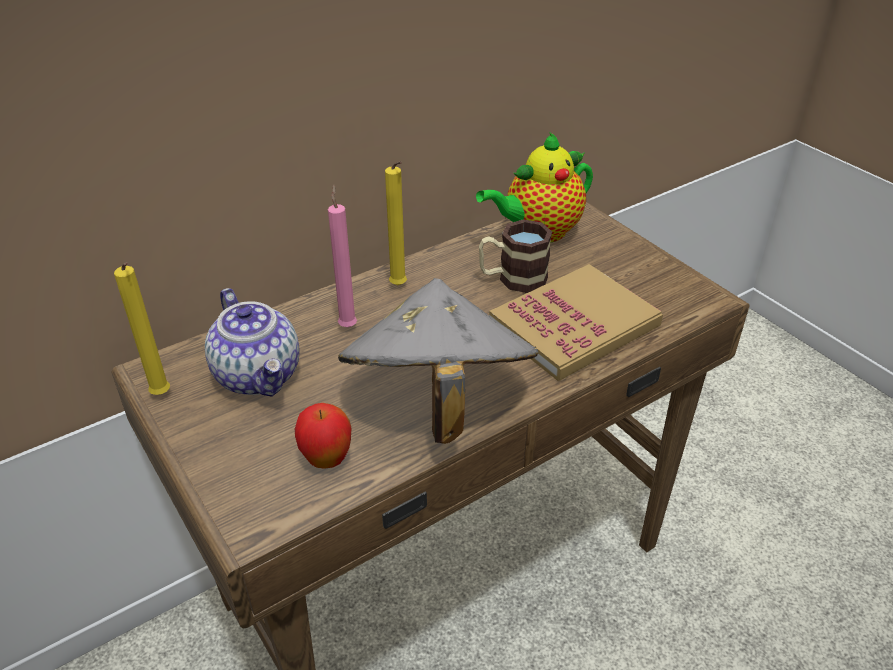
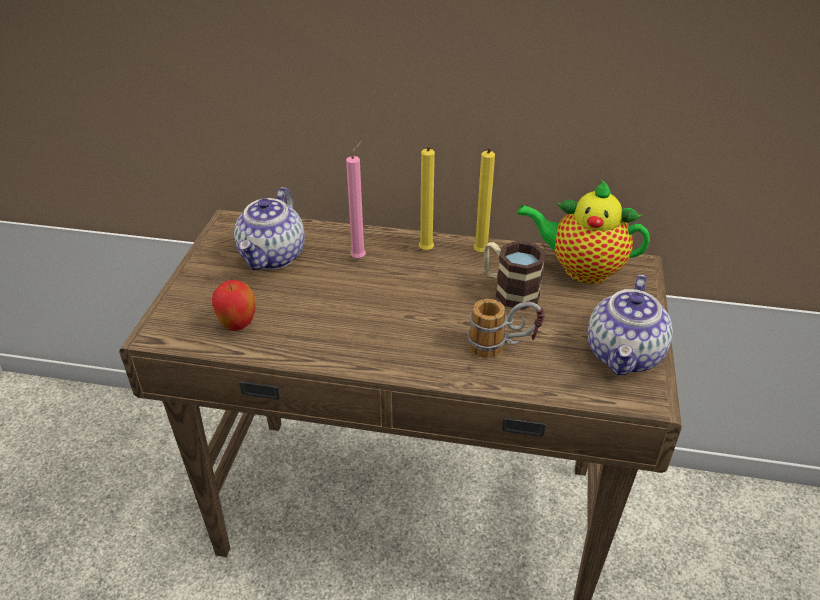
camera: 45 degrees right, 0 degrees up
(162, 396) = (215, 238): yellow candle -> yellow candle (480, 254)
(437, 401) = (341, 335): grey hat -> none
(574, 326) = (502, 348): book -> mug
(656, 278) = (625, 355): none -> teapot

